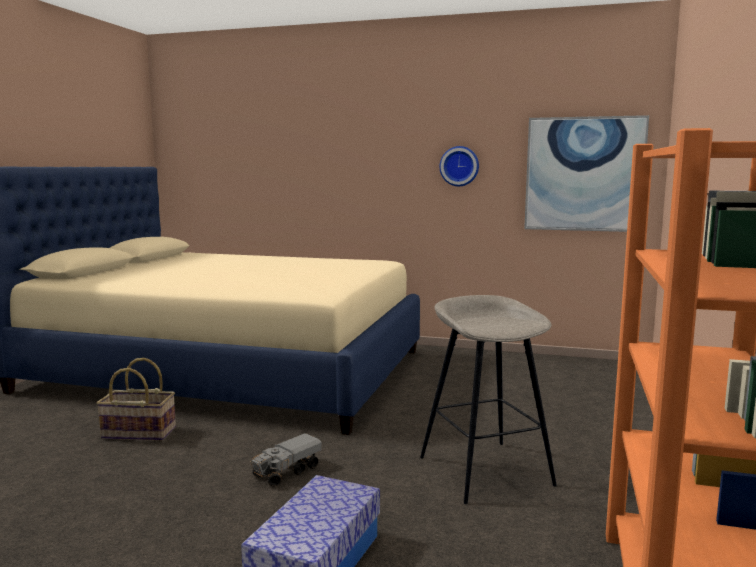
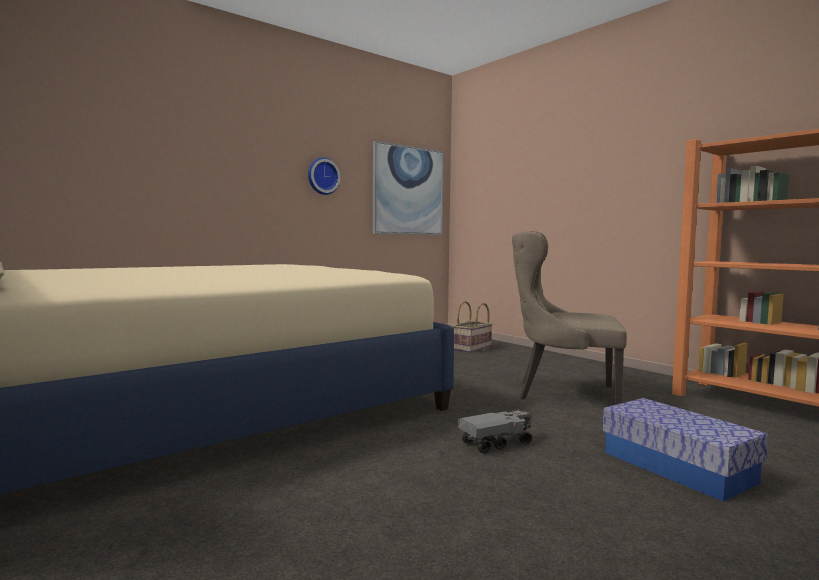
camera: 55 degrees left, 5 degrees down
(138, 433) = (281, 489): basket -> basket (472, 348)
(286, 472) = (496, 443): toy truck -> toy truck turned 105 degrees counterclockwise
(485, 470) = (562, 393): grey stool -> beige chair

